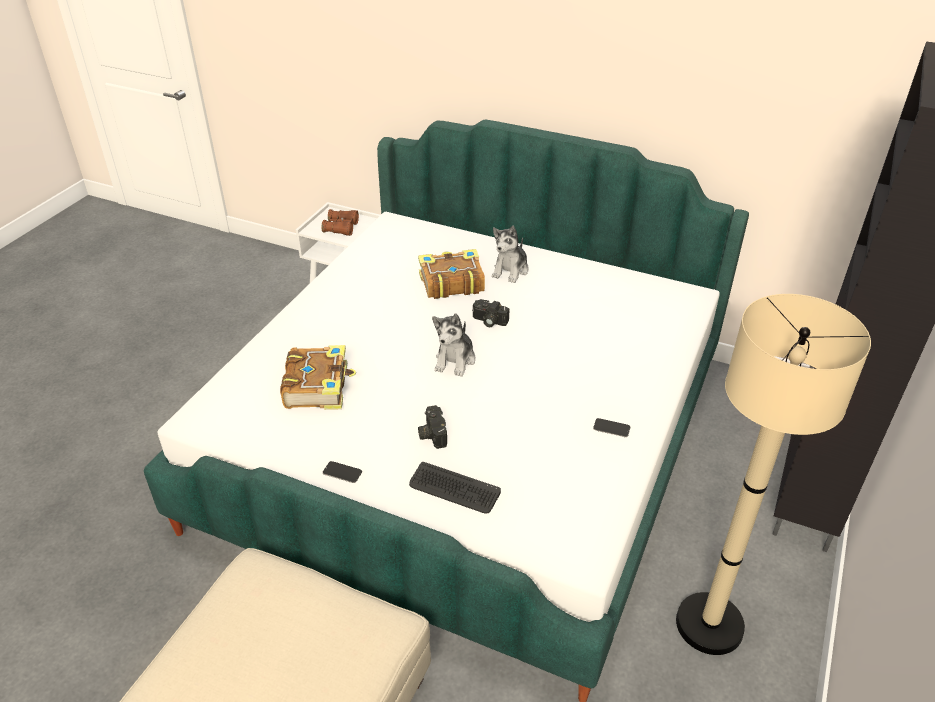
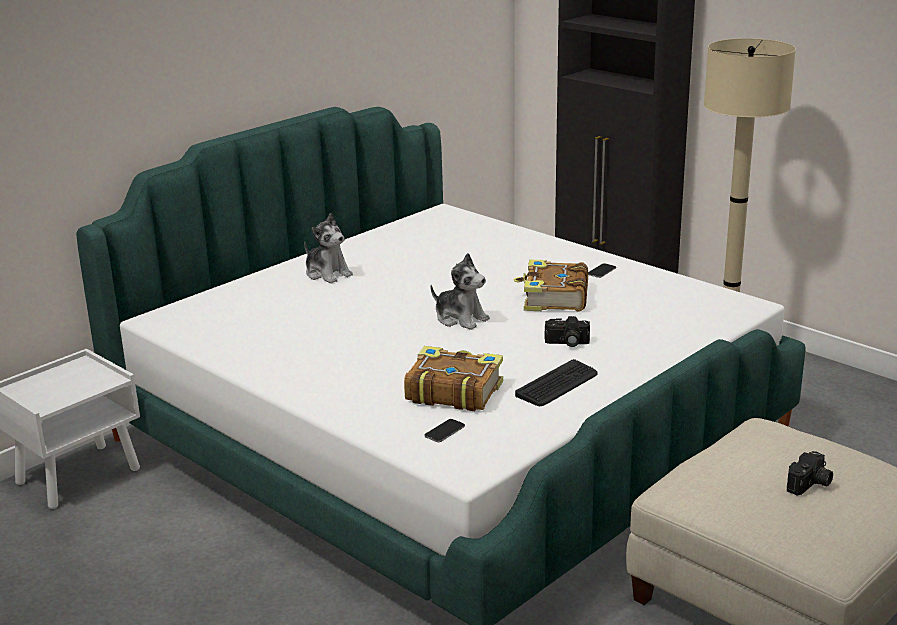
camera: 70 degrees left, 15 degrees down
(341, 228) = (67, 385): brown binoculars -> none
(342, 472) = (601, 390): phone -> phone (444, 431)
(450, 282) = (320, 304): book -> book (553, 298)
(454, 489) = (647, 342): keyboard -> keyboard (557, 384)
(489, 321) = (408, 295): camera -> camera (810, 485)

